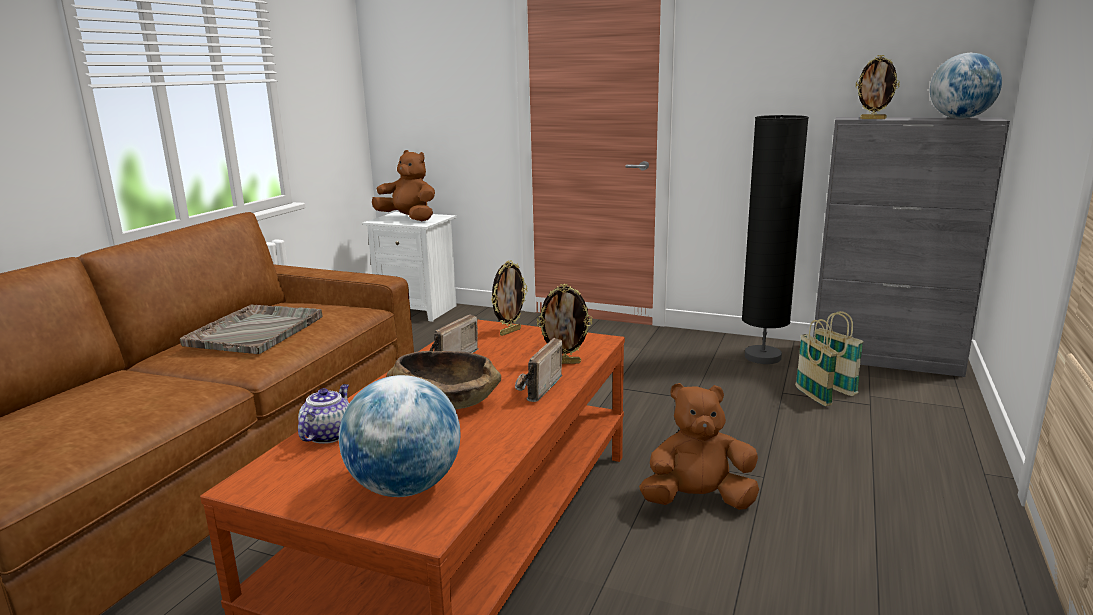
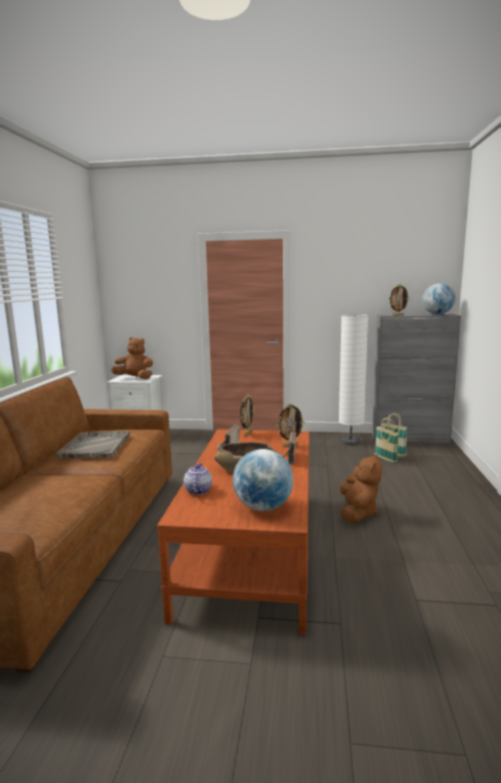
camera: 15 degrees left, 5 degrees down
(698, 500) = (357, 513): brown plush toy -> brown plush toy turned 120 degrees clockwise
(762, 357) = (350, 442): black floor lamp -> white floor lamp

